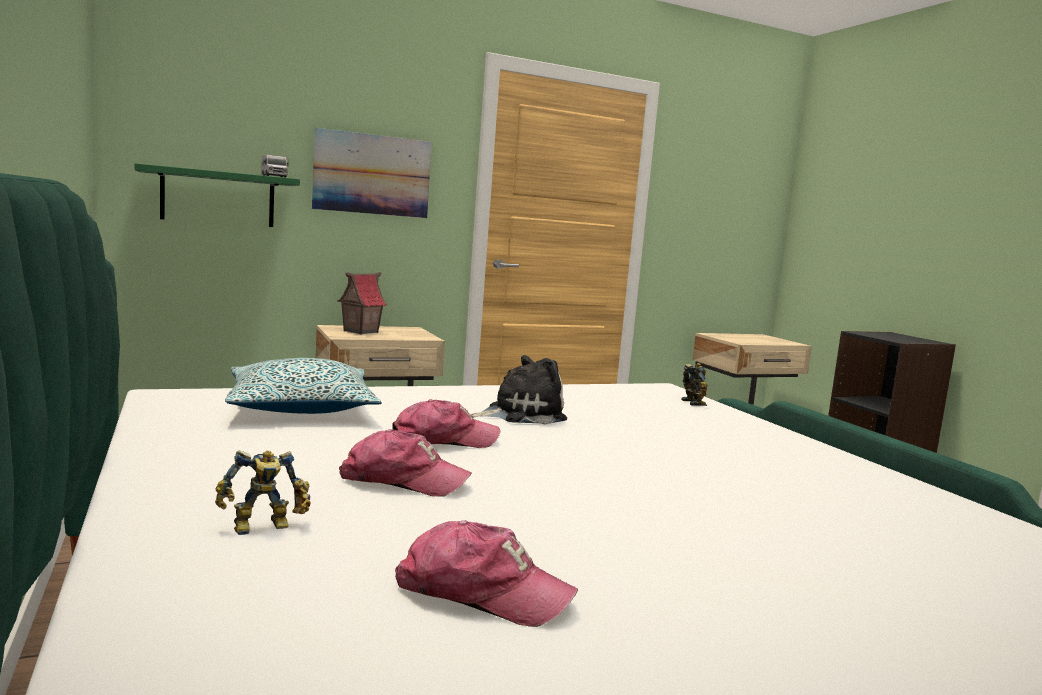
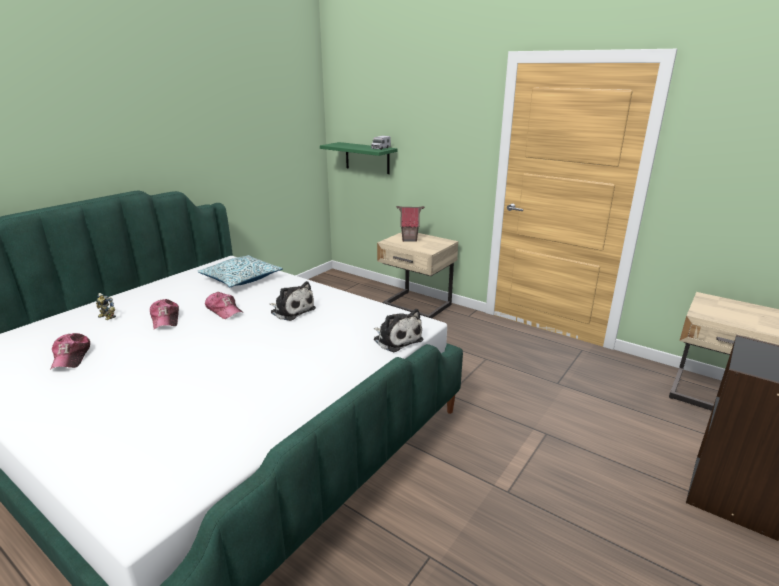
camera: 60 degrees right, 15 degrees up
(372, 174) = (435, 144): picture -> none
(695, 402) = (396, 339): toy robot -> plush toy

